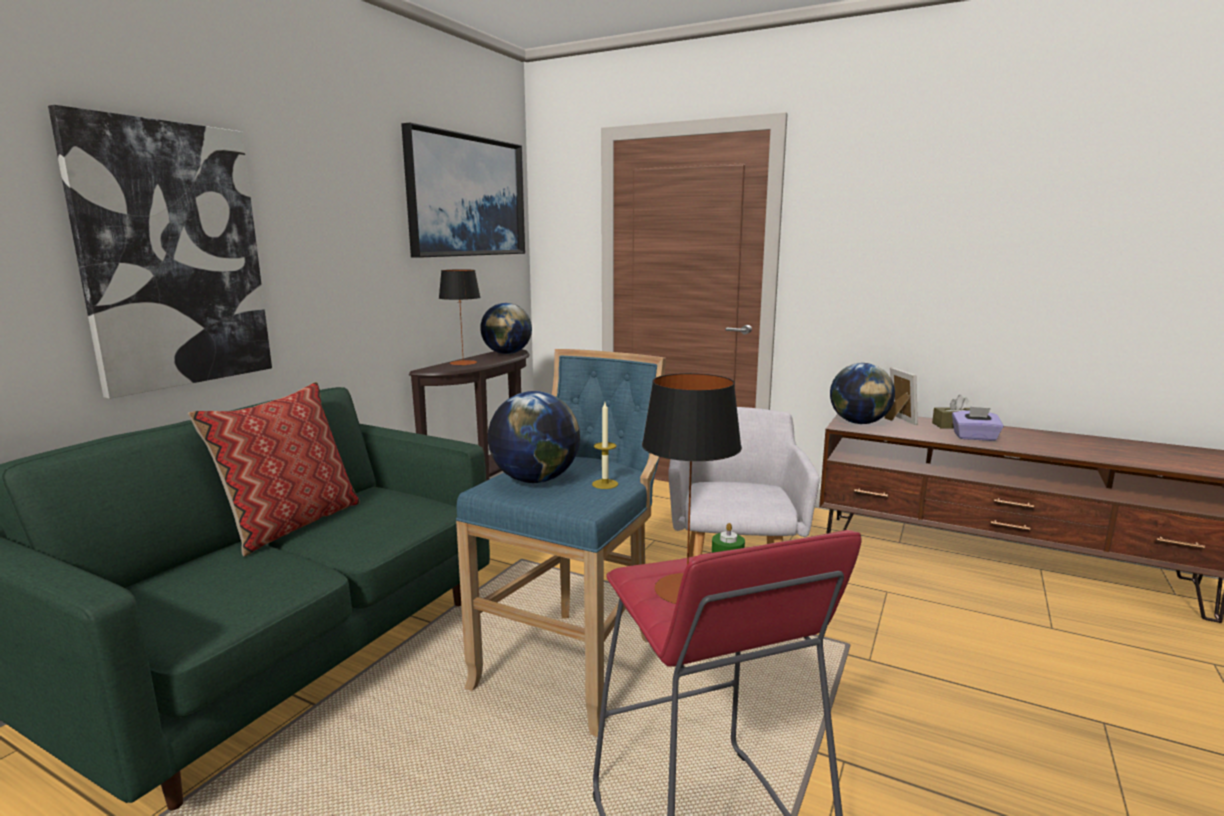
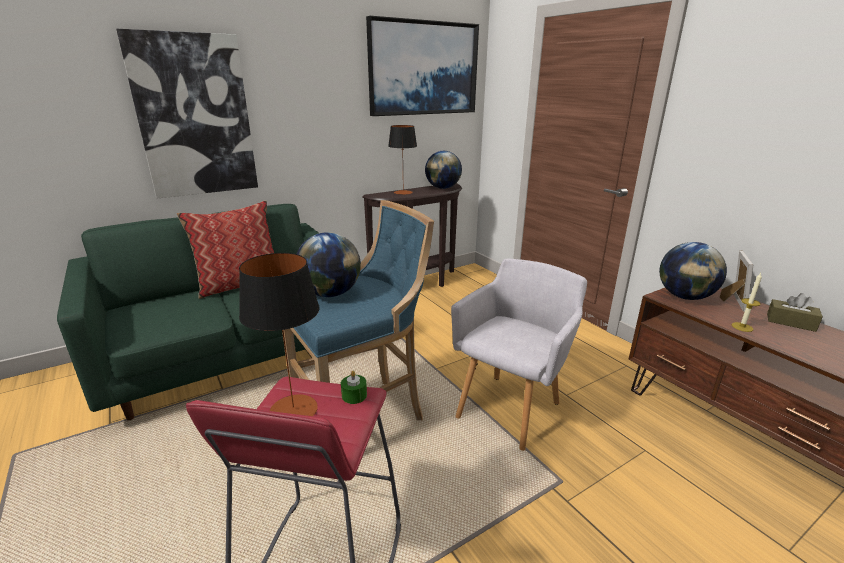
camera: 30 degrees right, 10 degrees up
(605, 484) = (365, 308): candle -> candle (742, 327)
(975, 437) = (794, 341): purple tissue box -> none

